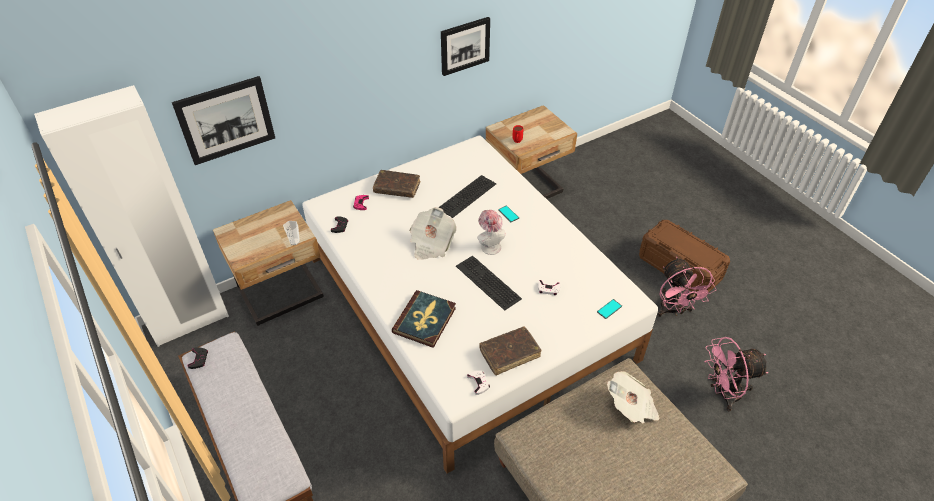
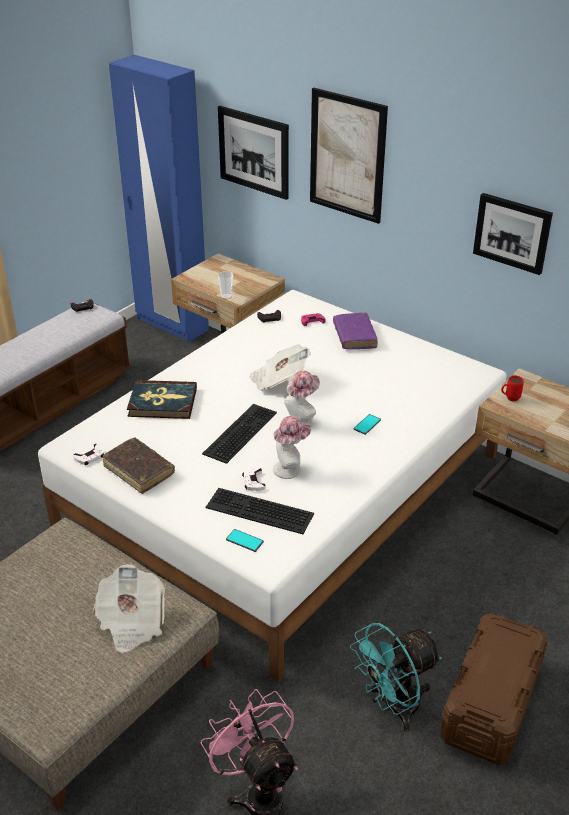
camera: 70 degrees right, 10 degrees down
(190, 322) = (172, 324): white wardrobe -> blue wardrobe
(325, 68) = (347, 156): none -> picture
(397, 188) = (354, 336): brown book -> purple book
(468, 197) = (376, 387): keyboard -> keyboard (257, 512)
(541, 266) = (290, 468): none -> hat
(673, 310) = (393, 707): pink fan -> turquoise fan

